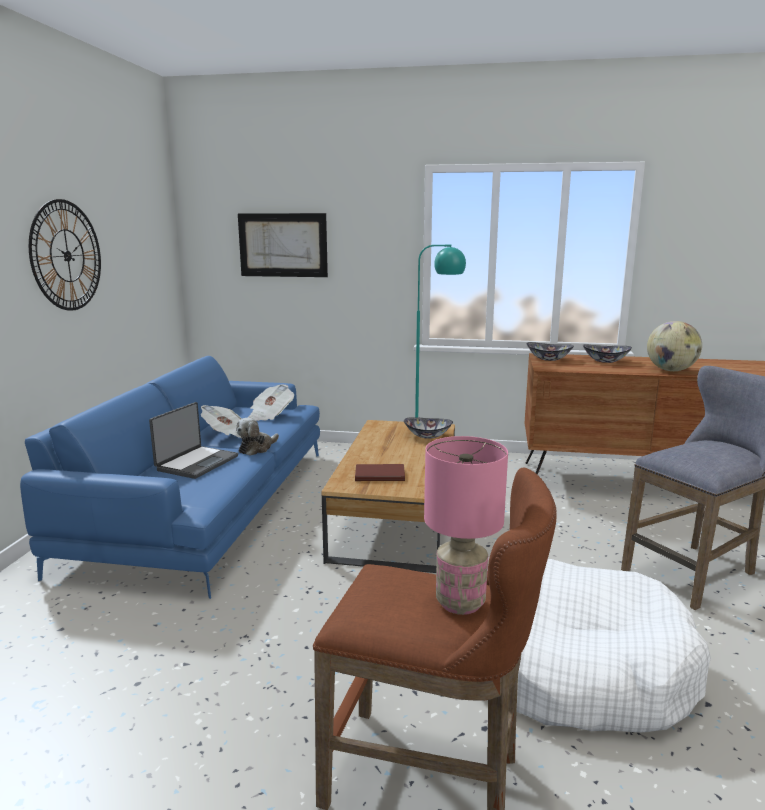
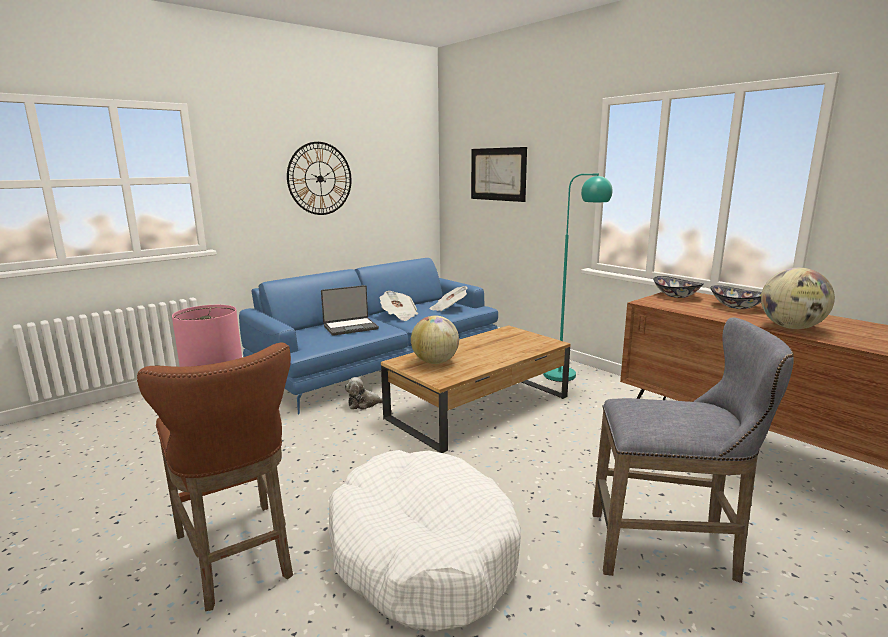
camera: 40 degrees right, 0 degrees up
(257, 448) = (399, 327): plush toy -> plush toy (364, 404)
(379, 474) = (435, 362): brown book -> globe
(427, 436) = (527, 346): bowl -> none

